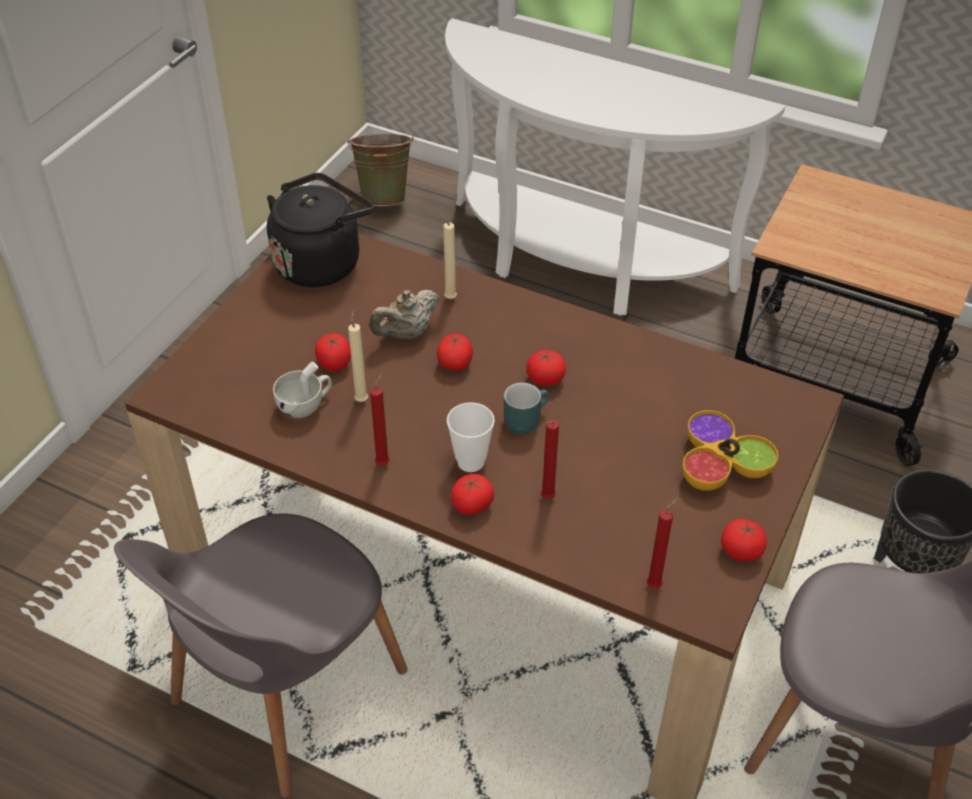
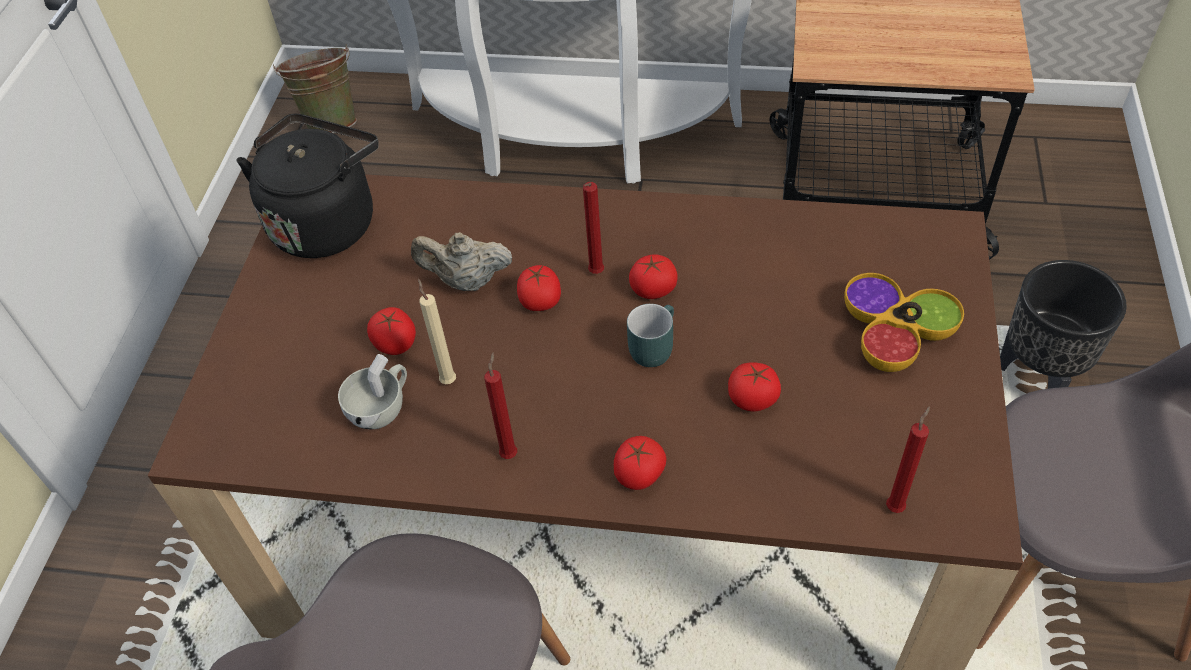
camera: 15 degrees left, 5 degrees up
(406, 333) = (466, 281): beige teapot -> beige teapot turned 60 degrees clockwise
(448, 298) = (497, 223): beige candle -> none
(470, 461) = (613, 419): cup -> none
(546, 498) = (721, 438): red candle -> red candle (595, 274)
(741, 551) = (969, 431): tomato -> tomato (753, 399)

